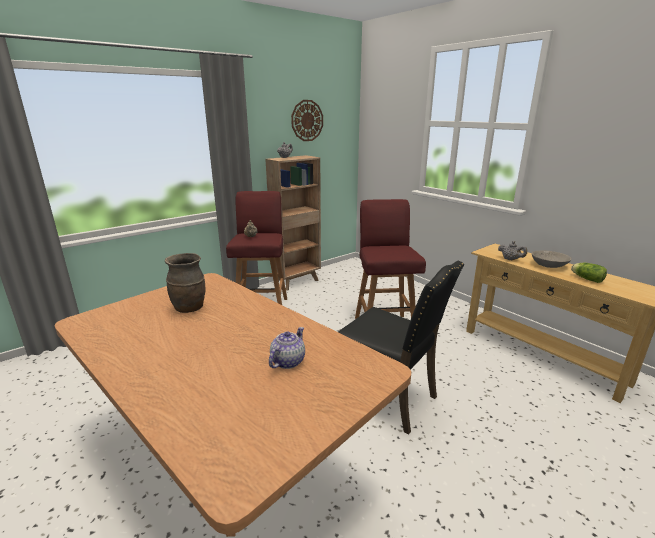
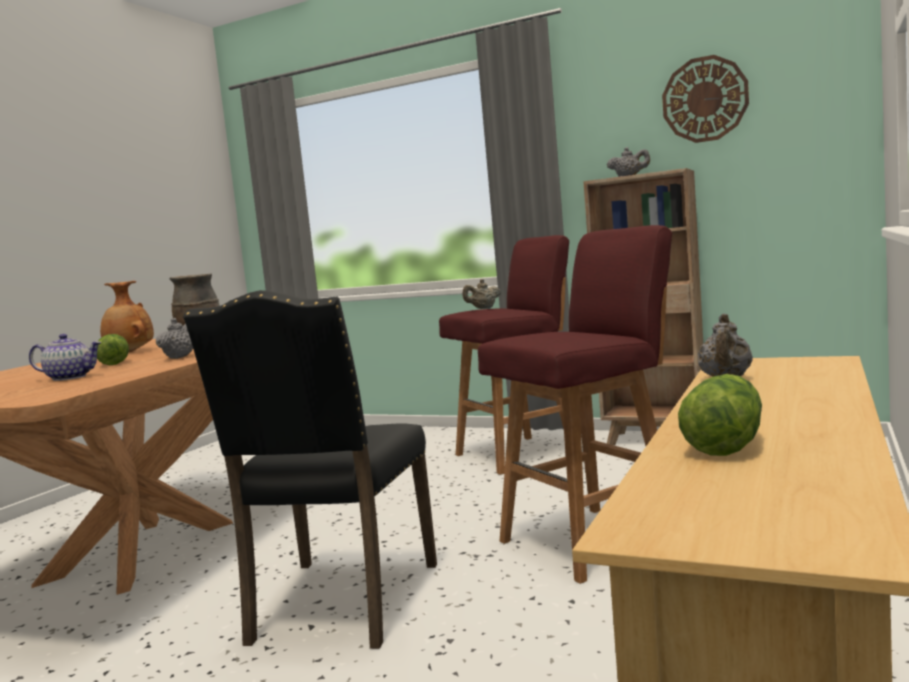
camera: 65 degrees right, 15 degrees down
(160, 336) = (129, 352): none -> brown vase
(230, 343) = (115, 362): none -> lettuce
(266, 320) = (180, 357): none -> grey teapot
(549, 265) = (772, 404): grey bowl -> none

